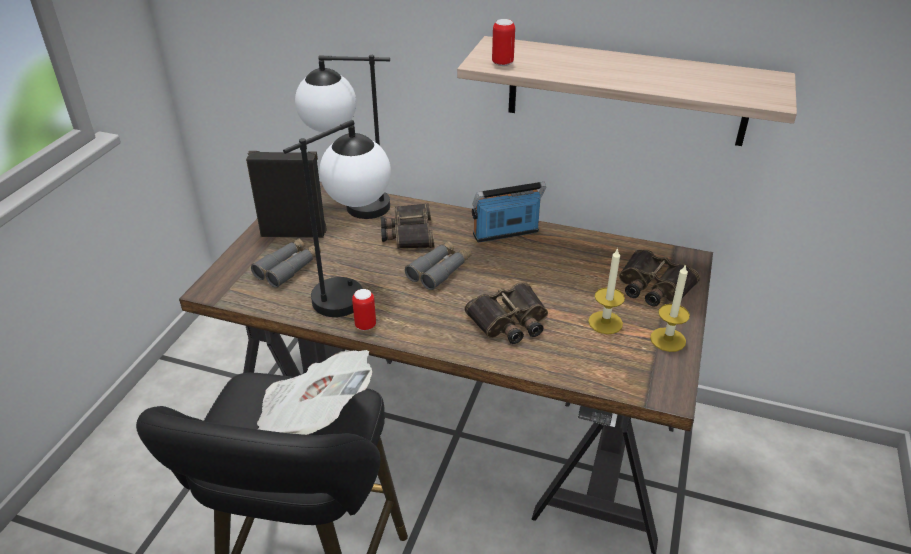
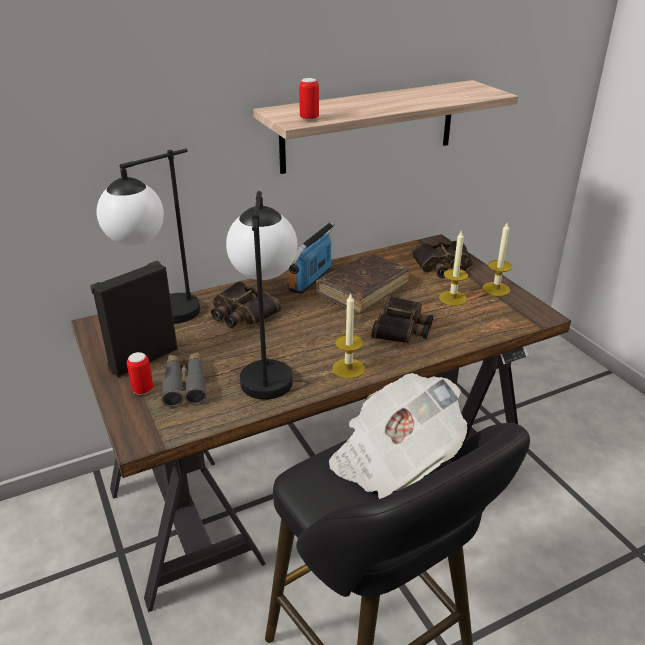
camera: 45 degrees left, 5 degrees down
(365, 325) = (316, 385): can -> can (143, 390)
(409, 327) = (348, 368): none -> candle
(440, 270) = (306, 323): grey binoculars -> none
(534, 267) = (363, 290): none -> brown book

